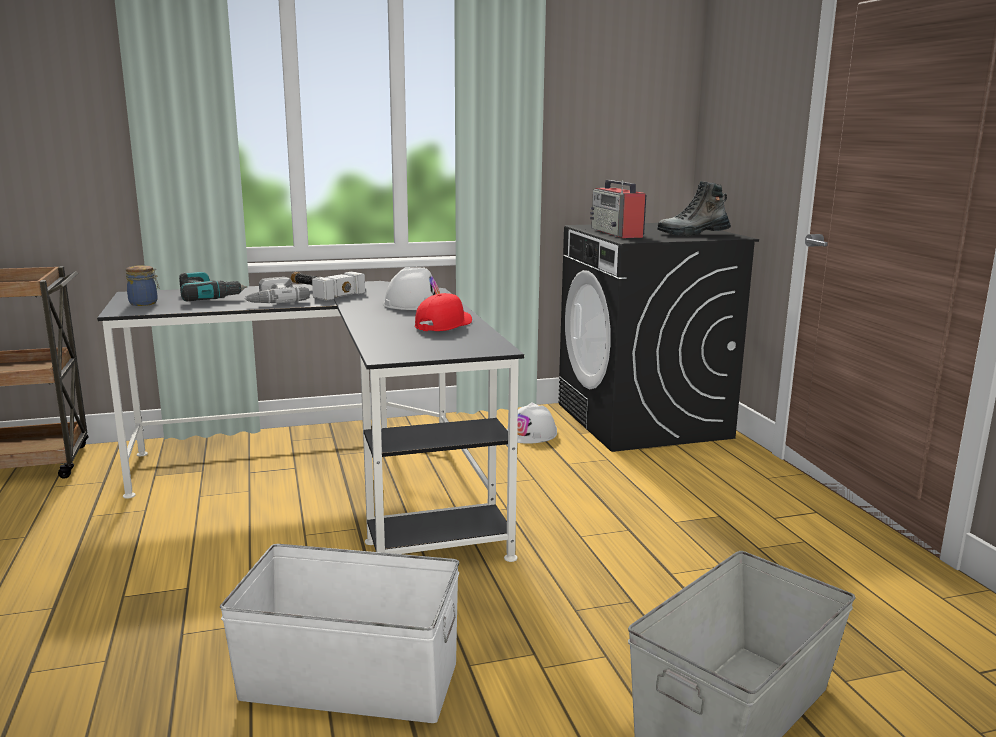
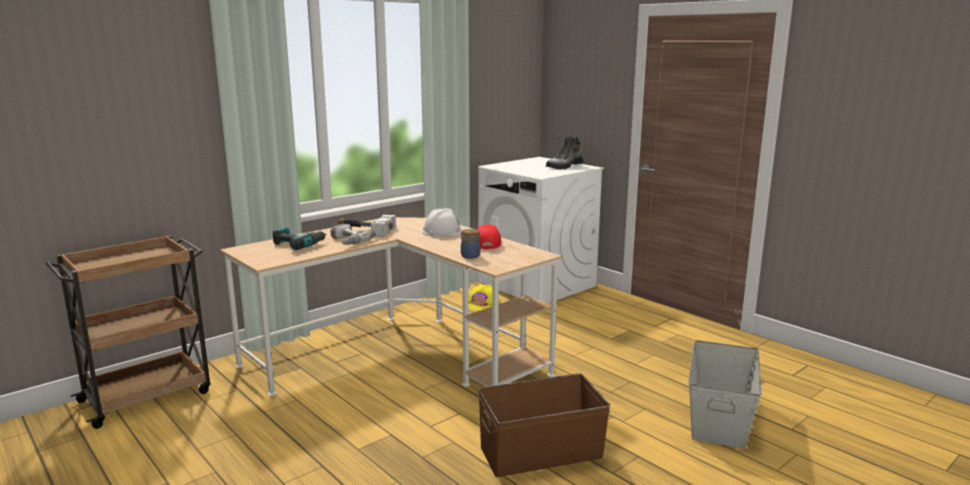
camera: 25 degrees left, 0 degrees up
(145, 303) = (265, 255): jar -> jar (470, 256)
(337, 480) = (400, 354): black desk -> beige desk
(350, 681) = (542, 452): white storage box -> brown storage box
(531, 434) = (483, 304): white hard hat -> yellow hard hat
(617, 233) = (523, 170): radio -> none
(643, 421) = (537, 284): black washing machine -> white washing machine

